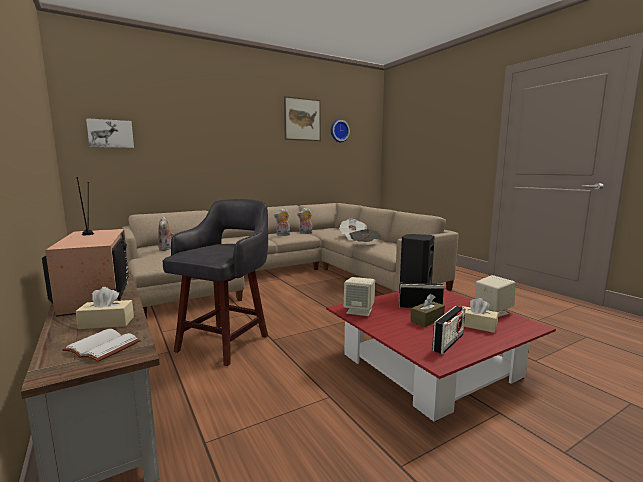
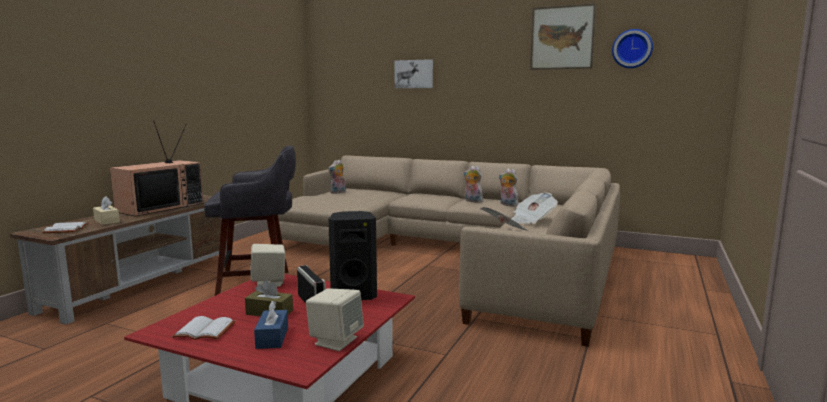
camera: 55 degrees right, 0 degrees up
(110, 133) = (344, 75): picture -> picture (414, 74)
(448, 343) = (206, 330): radio -> white book
(477, 326) = (272, 337): beige tissue box -> blue tissue box

